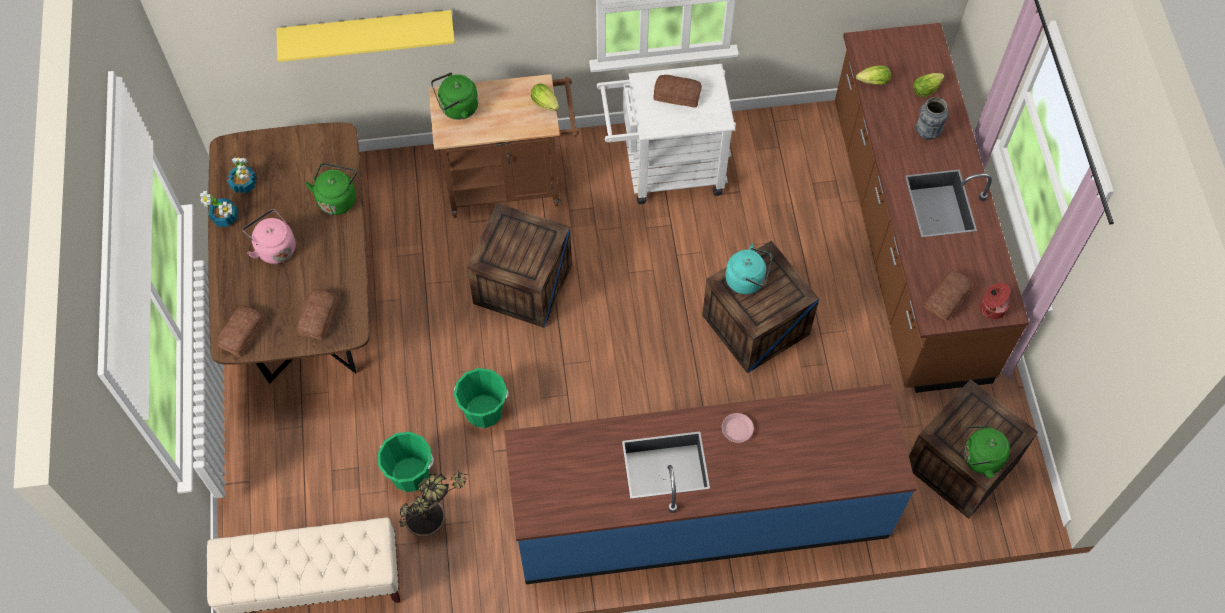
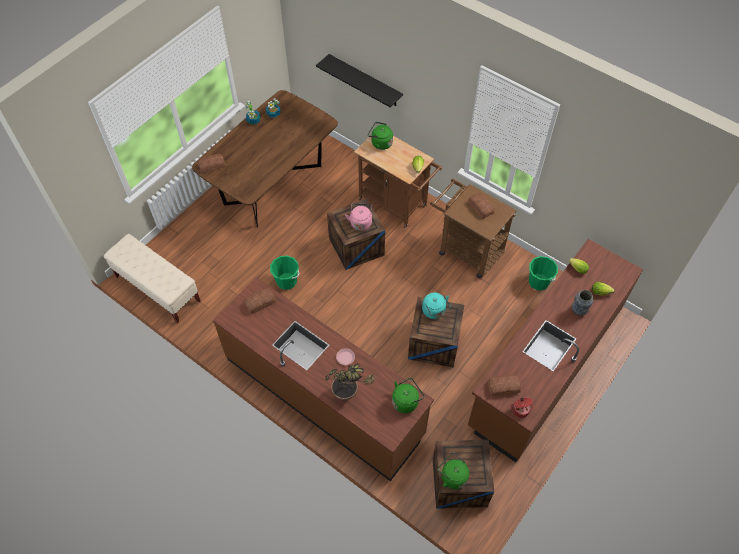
camera: 45 degrees right, 5 degrees down
(274, 247) = (257, 144): pink kettle -> pink kettle (360, 222)
(319, 317) = (244, 181): bread -> bread (261, 303)
(337, 198) = (300, 144): green kettle -> green kettle (406, 401)
(367, 31) = (365, 81): yellow shelf -> black shelf
(410, 474) = (234, 280): green bucket -> green bucket (538, 282)
(436, 522) = (222, 306): potted plant -> potted plant (350, 396)
(664, 170) = (466, 249): white cart -> brown cart
(700, 512) = (324, 395): blue counter -> brown counter

